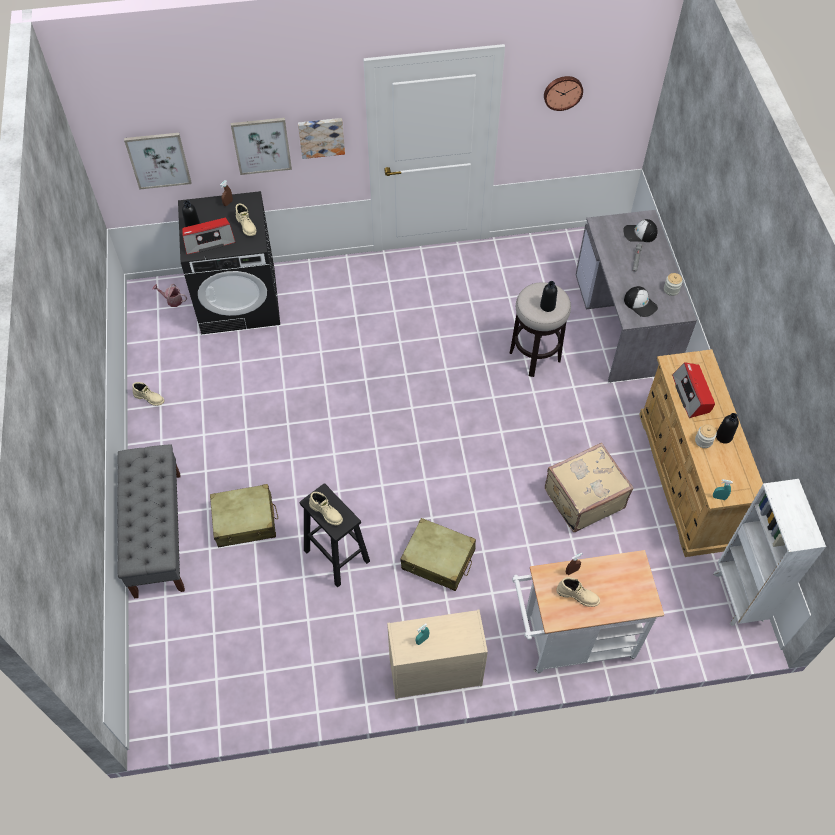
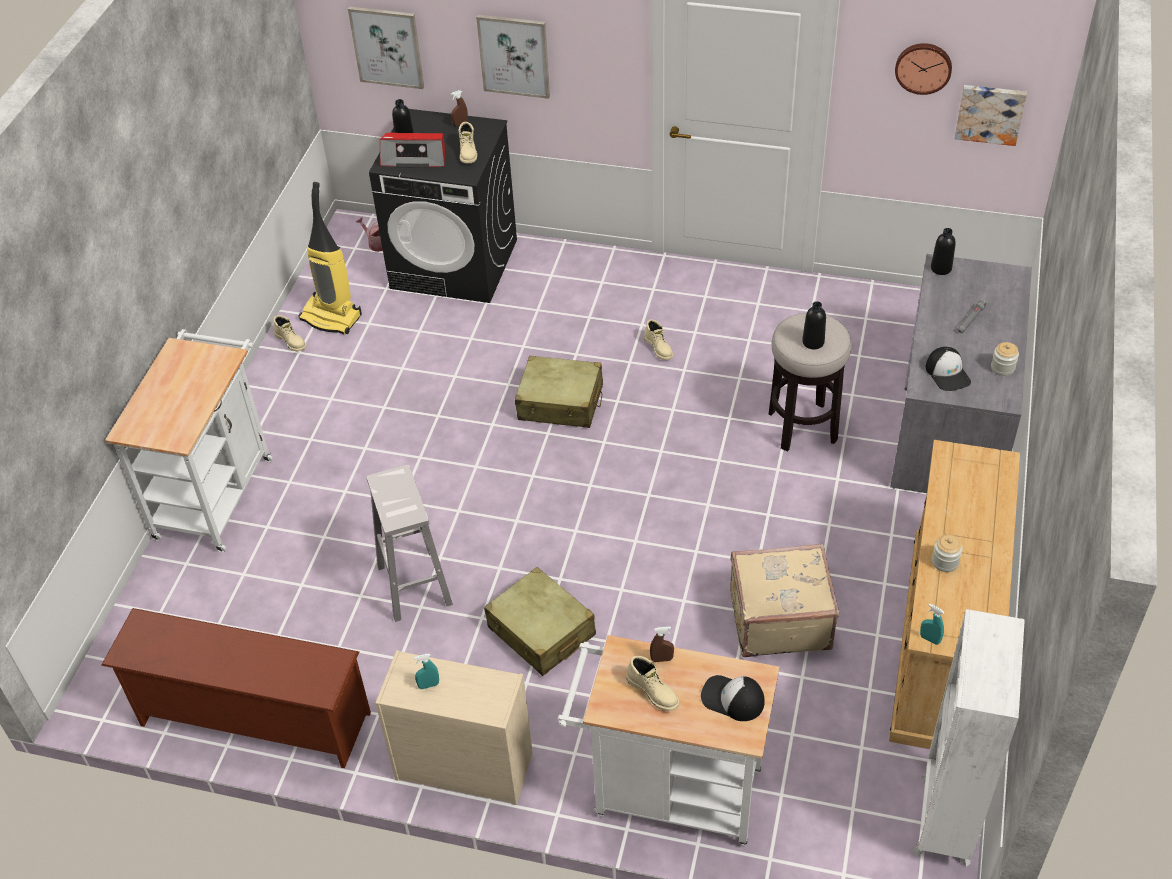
camera: 25 degrees right, 10 degrees down
(158, 533) = (217, 491): grey bench -> white cart
(170, 369) = (332, 317): none -> vacuum cleaner
(245, 521) = (325, 510): beige suitcase -> beige suitcase (560, 402)
(276, 694) = (252, 720): none -> brown shoe rack
(321, 136) = (590, 60): picture -> picture (990, 113)
(326, 512) = (392, 497): beige boot -> beige boot (659, 348)
(336, 555) = (414, 584): black stool -> white stool
(639, 233) = (993, 290): cap -> cap (732, 699)
(692, 394) = (959, 500): radio -> none
(724, 436) = (978, 565): black bottle -> black bottle (941, 268)

